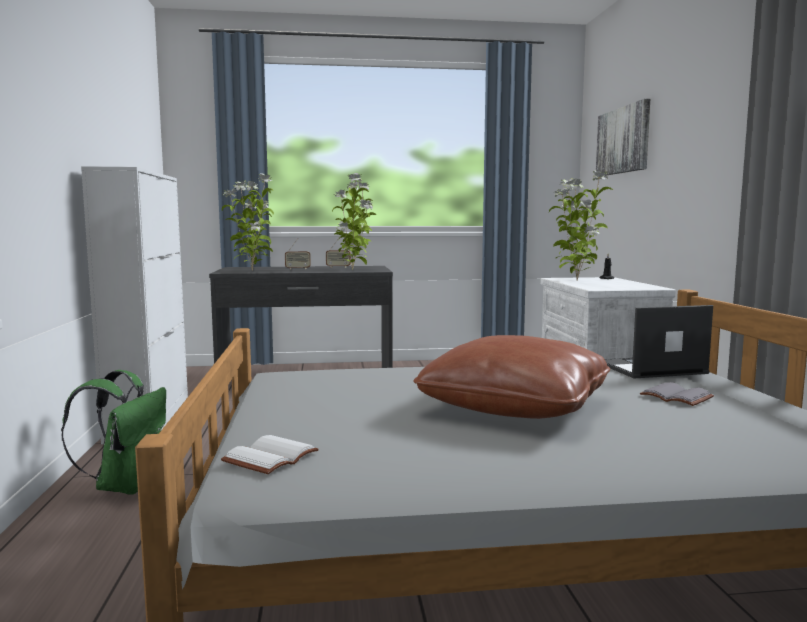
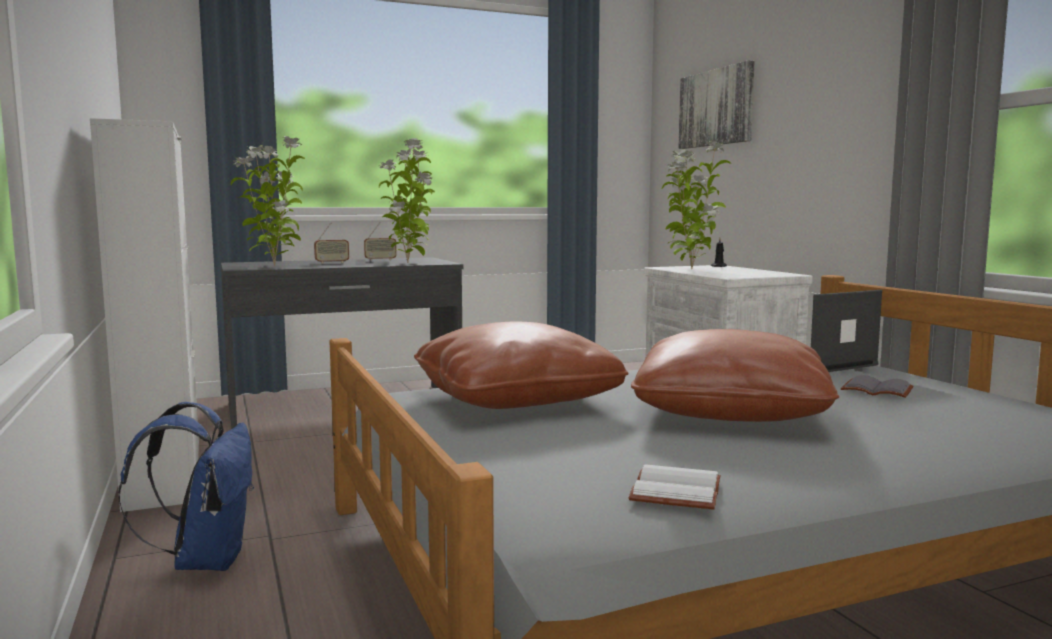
camera: 15 degrees left, 0 degrees up
(127, 485) = (206, 560): green backpack -> blue backpack
(270, 456) = (526, 488): white book -> white book (673, 490)
(354, 384) = (515, 400): none -> brown pillow

